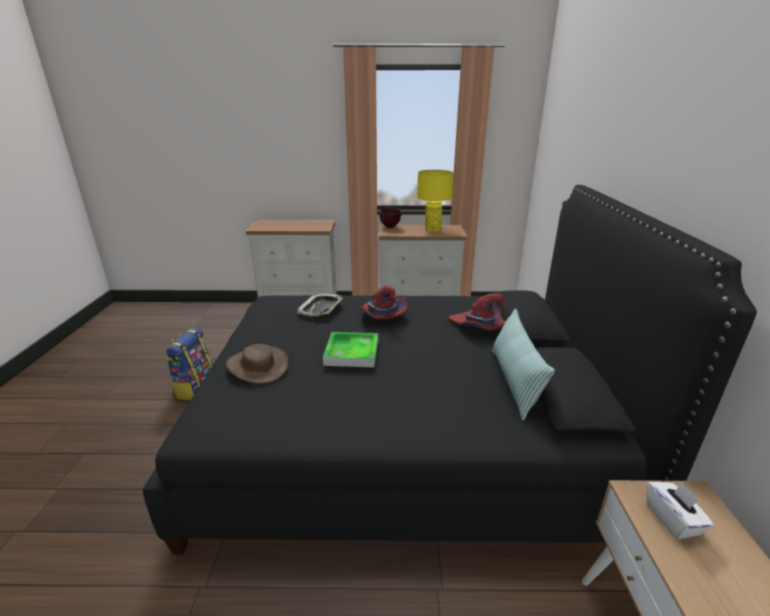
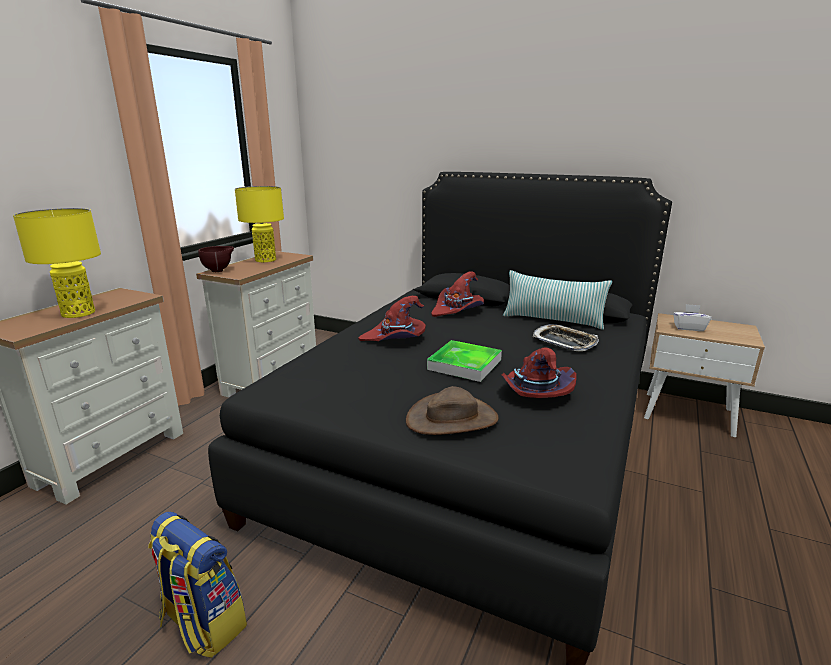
camera: 65 degrees left, 5 degrees down
(288, 227) = (77, 313): none -> yellow table lamp
(320, 394) = (534, 392): none -> red hat
(321, 308) = (342, 362): tray -> tray (564, 342)

